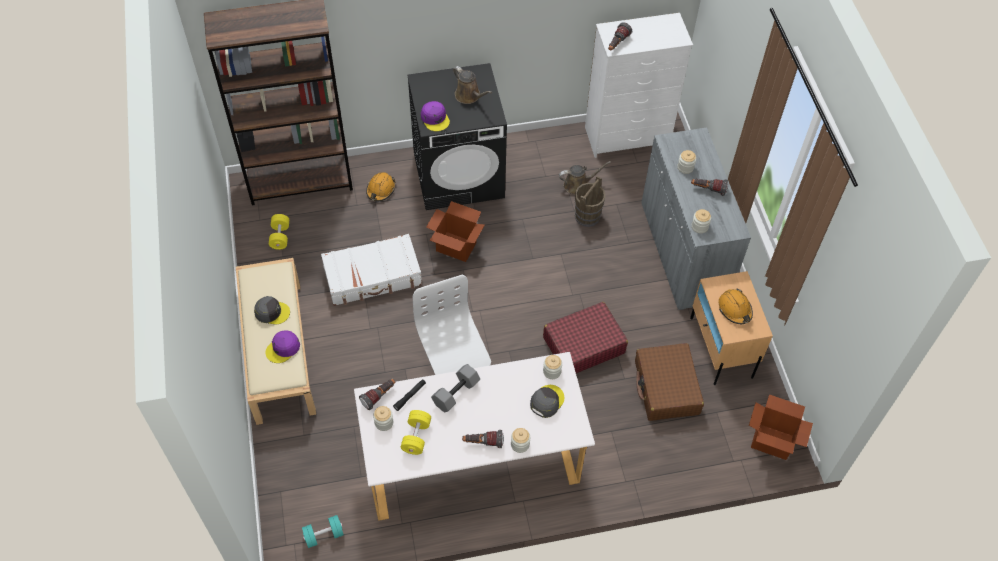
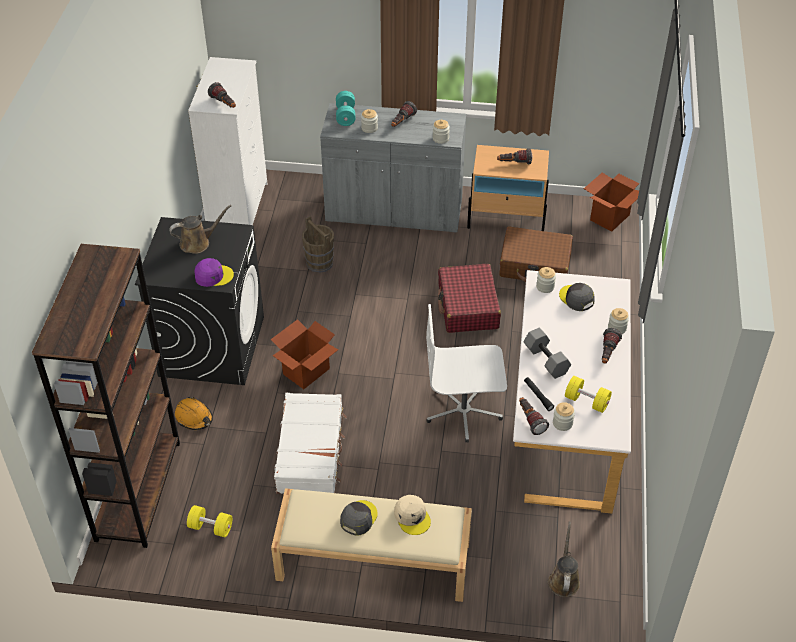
camera: 70 degrees left, 10 degrees down
(283, 348) = (412, 517): purple cap -> beige cap
(324, 535) = (616, 564): turquoise dumbbell -> turquoise dumbbell (345, 116)
(578, 185) = (277, 259): brown watering can -> brown watering can (563, 579)
(735, 309) = (514, 163): orange hard hat -> flashlight

